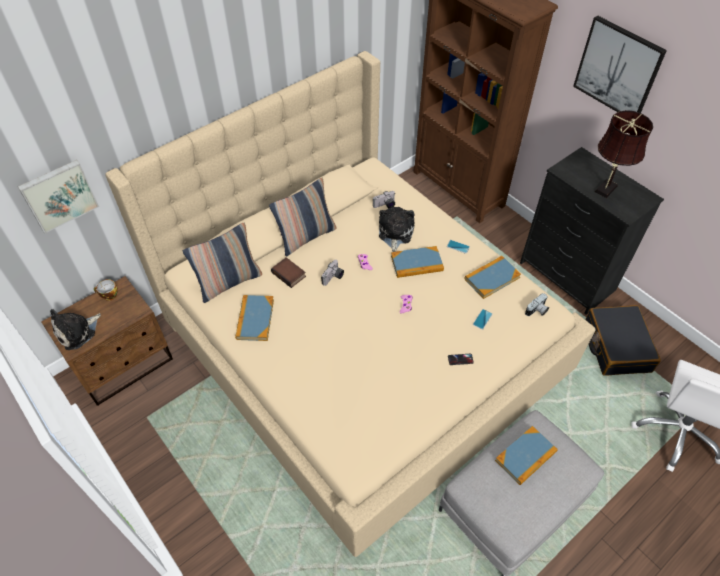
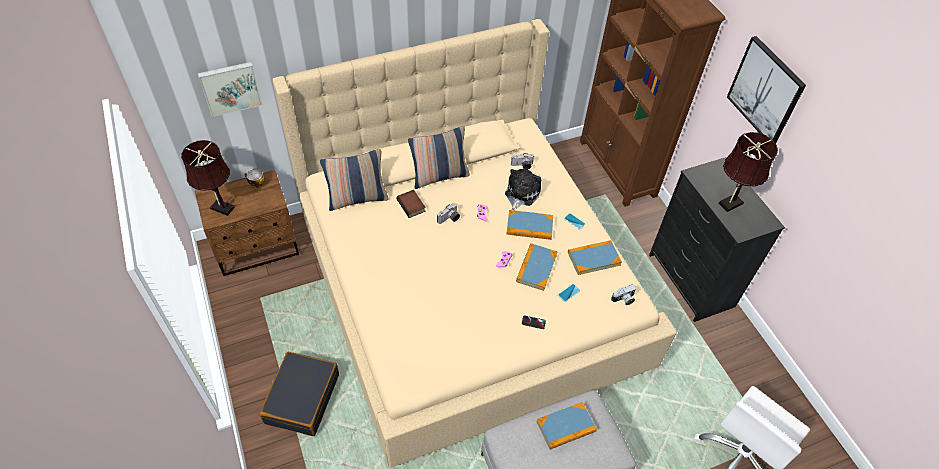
camera: 15 degrees right, 0 degrees up
(77, 332) = (220, 207): plush toy -> brown table lamp
(255, 319) = (367, 236): book -> book (536, 268)
(616, 346) = (712, 360): black suitcase -> black suitcase (302, 398)

